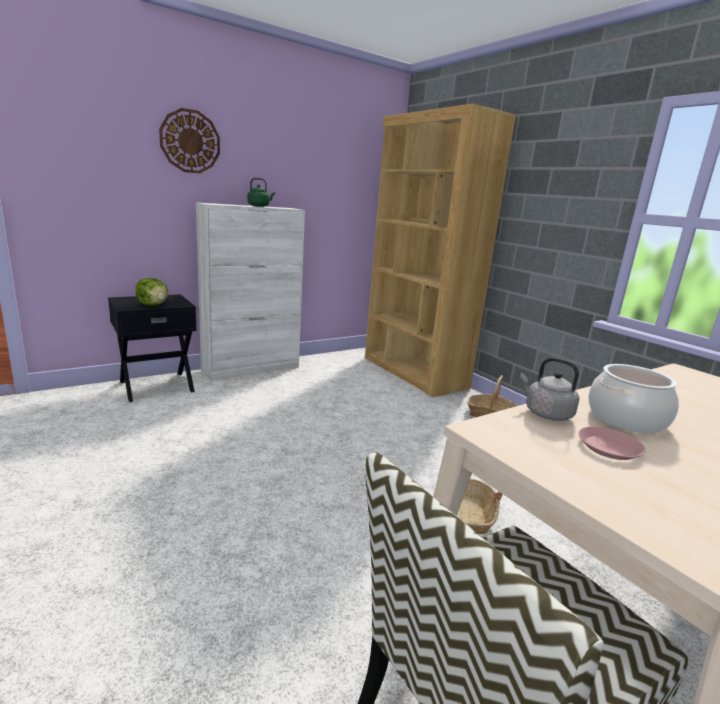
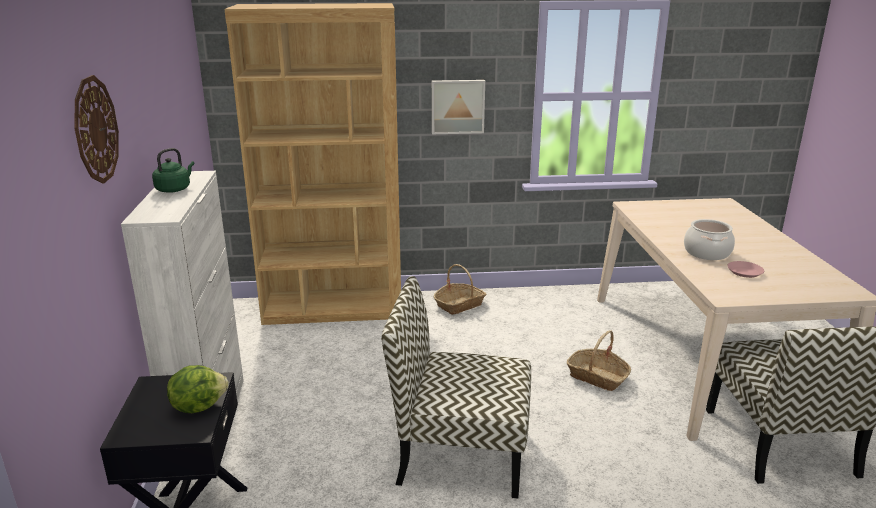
camera: 60 degrees left, 5 degrees up
(271, 455) = (459, 455): none -> chair
(545, 413) = (698, 271): grey kettle -> none
(551, 219) = (457, 106): none -> picture

